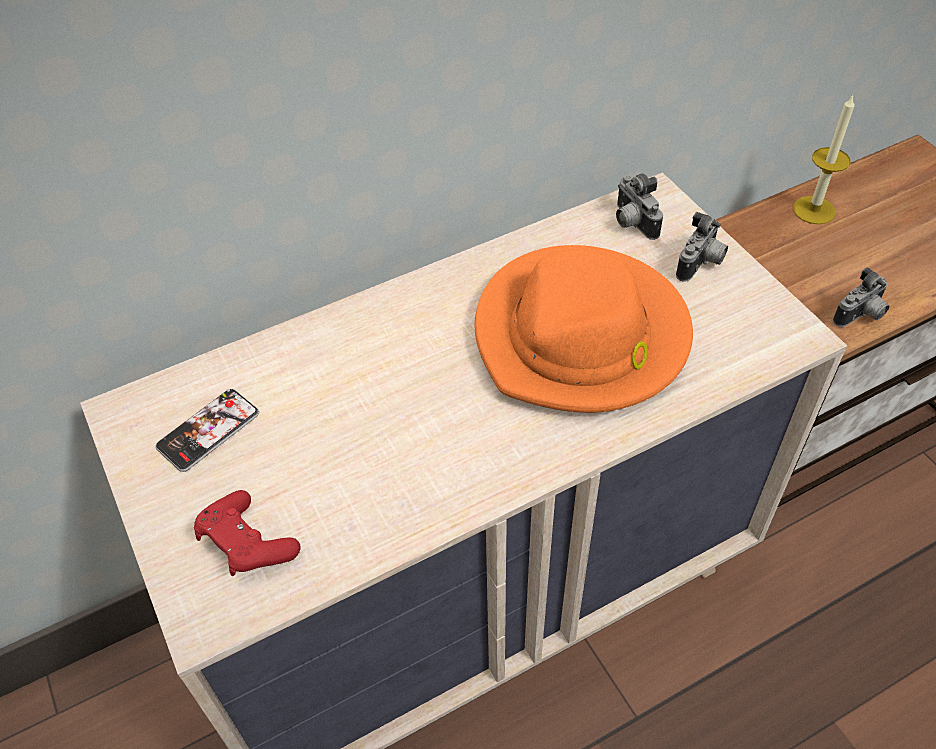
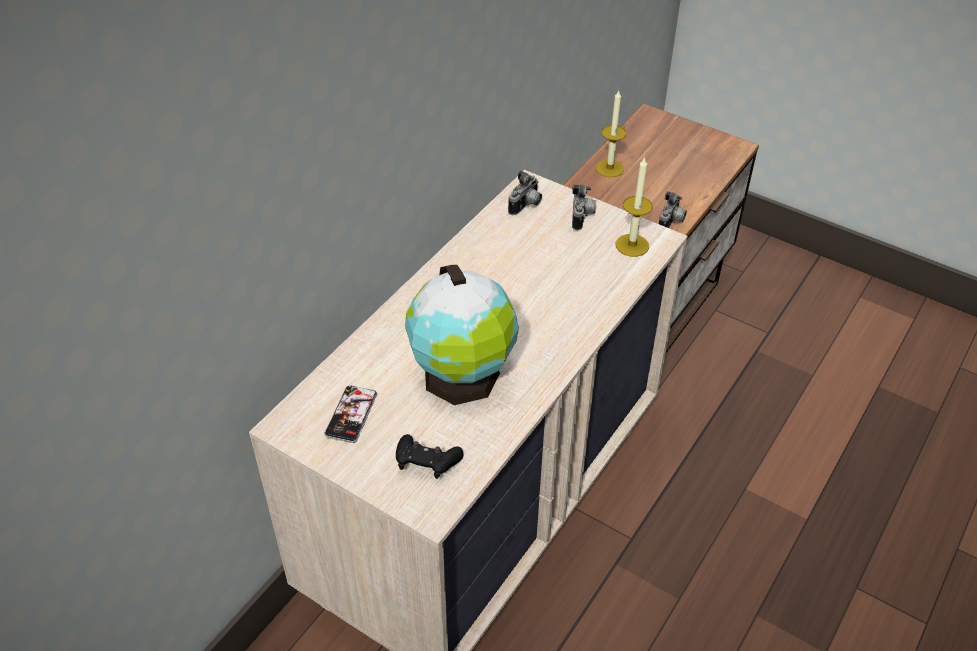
camera: 30 degrees left, 5 degrees down
(247, 545) = (426, 464): red game controller -> black game controller
(380, 438) = (462, 378): none -> globe
(581, 337) = (541, 281): orange hat -> none
(631, 223) = (526, 206): camera -> camera turned 90 degrees counterclockwise
(749, 330) = (632, 245): none -> candle

